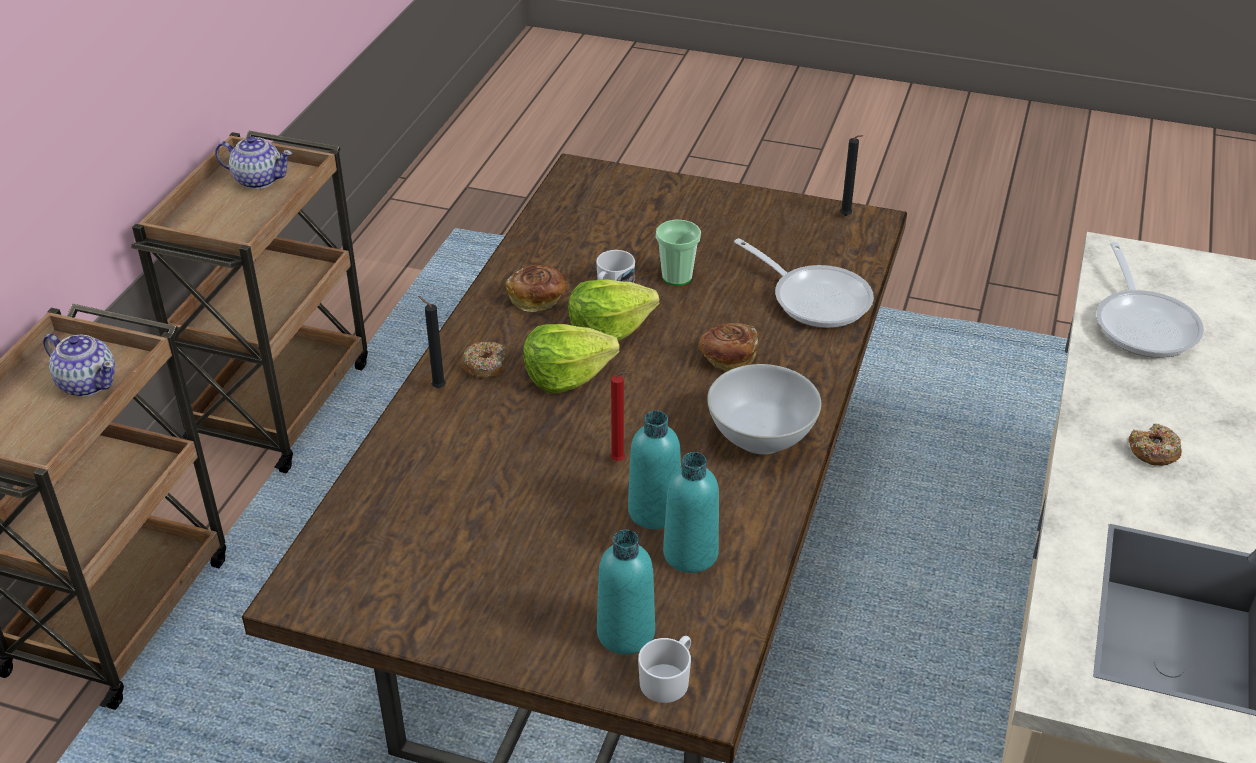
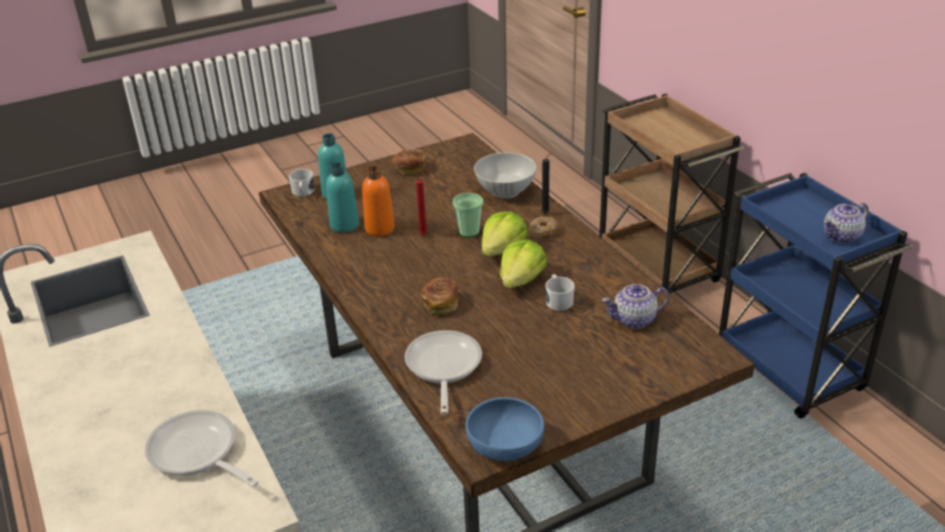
camera: 135 degrees right, 5 degrees down
(87, 383) = (673, 141): teapot -> teapot (635, 320)
(281, 402) = (789, 371): brown cart -> blue cart
(538, 299) = (580, 271): bread -> bread (410, 169)
(654, 511) = (379, 229): turquoise bottle -> orange bottle
(677, 277) = (537, 328): cup -> cup (469, 231)
(760, 437) = (373, 279): white bowl -> white bowl (505, 191)
(815, 298) = (443, 367): frying pan -> frying pan turned 90 degrees clockwise
(847, 216) = (504, 445): black candle -> blue bowl
(1153, 451) = (144, 365): donut -> none

